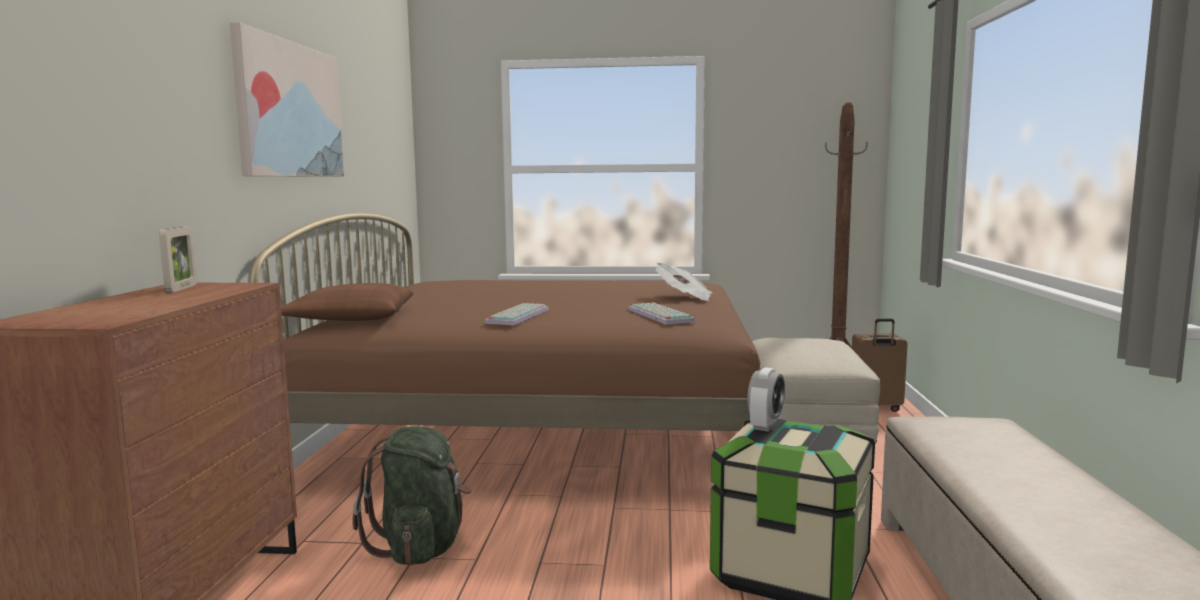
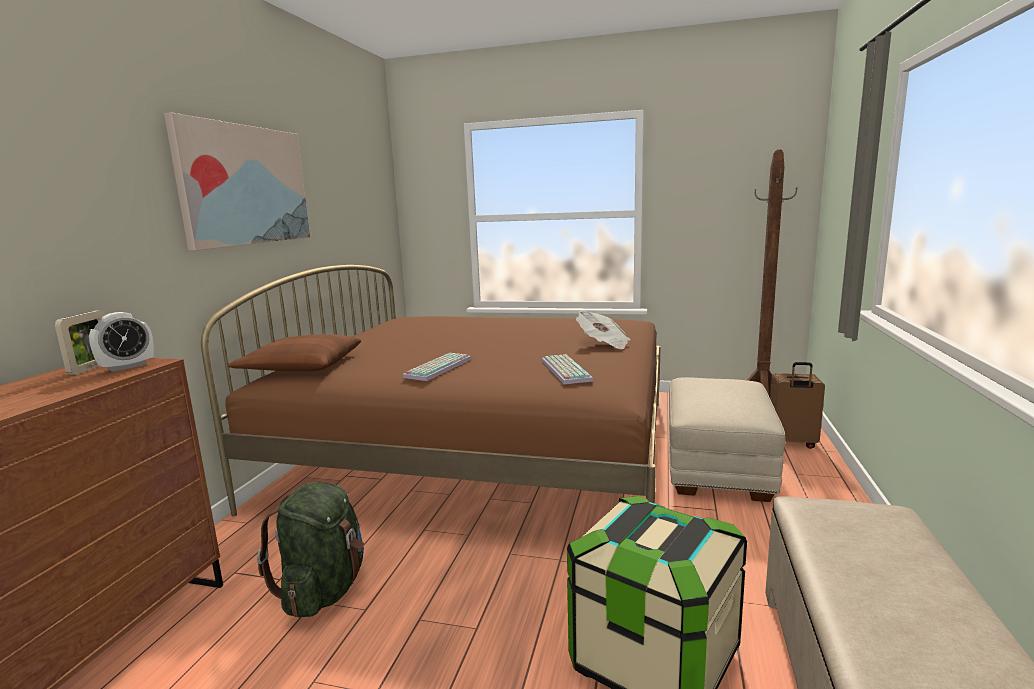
camera: 10 degrees right, 5 degrees up
(765, 426) = (630, 514): alarm clock -> alarm clock (127, 367)

